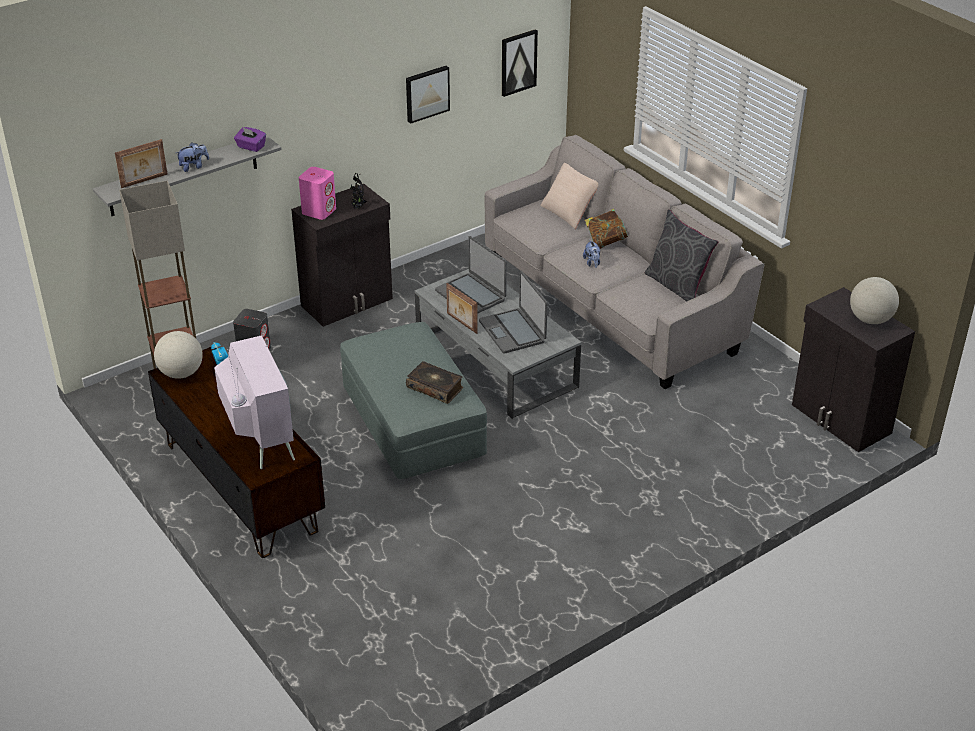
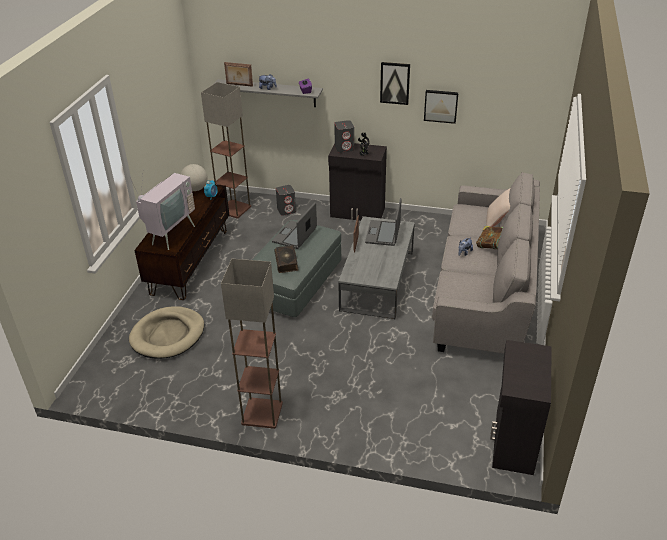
camera: 50 degrees right, 0 degrees up
(319, 211) = (344, 148): pink speaker -> grey speaker
(372, 579) = (168, 335): none -> beige dog bed
(513, 331) = (372, 262): laptop -> laptop (295, 235)
(518, 62) = (519, 111): picture -> picture (395, 83)
(611, 568) = (261, 414): none -> floor lamp
(677, 286) = (490, 292): grey pillow -> none
(870, 319) = (532, 375): globe -> none

